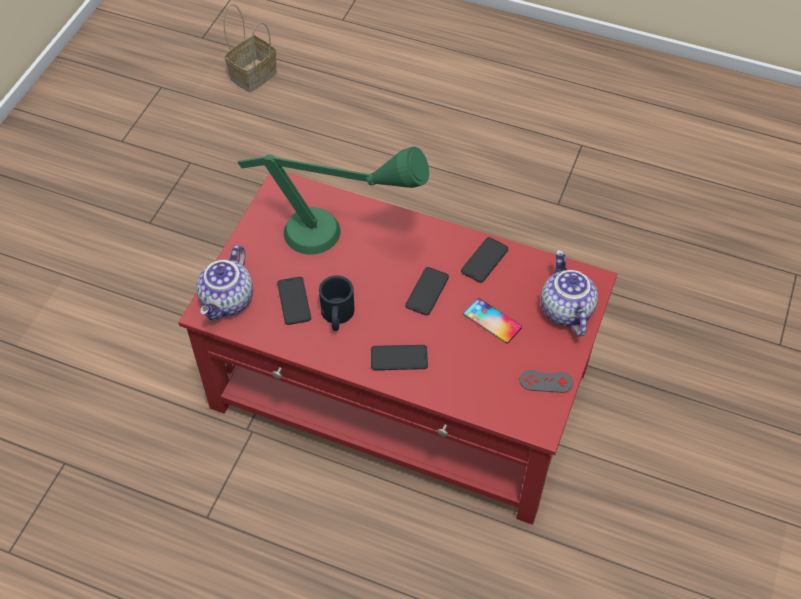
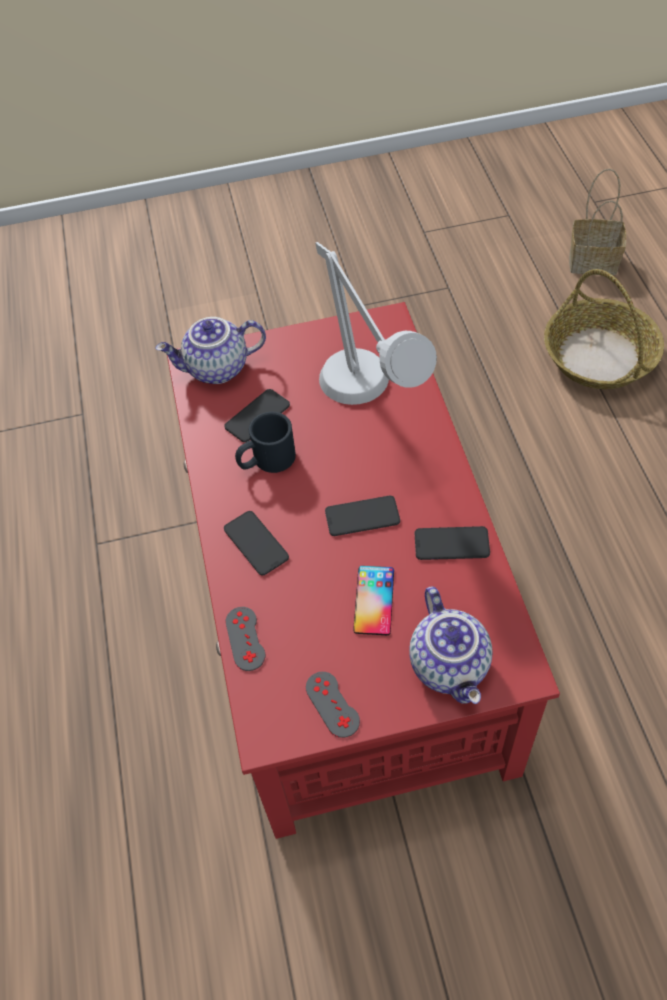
camera: 60 degrees right, 0 degrees up
(334, 127) = (600, 357): none -> basket
(341, 237) = (367, 403): green table lamp -> grey table lamp
(466, 402) = (245, 638): none -> grey game controller
(564, 310) = (451, 665): teapot -> teapot turned 120 degrees clockwise

